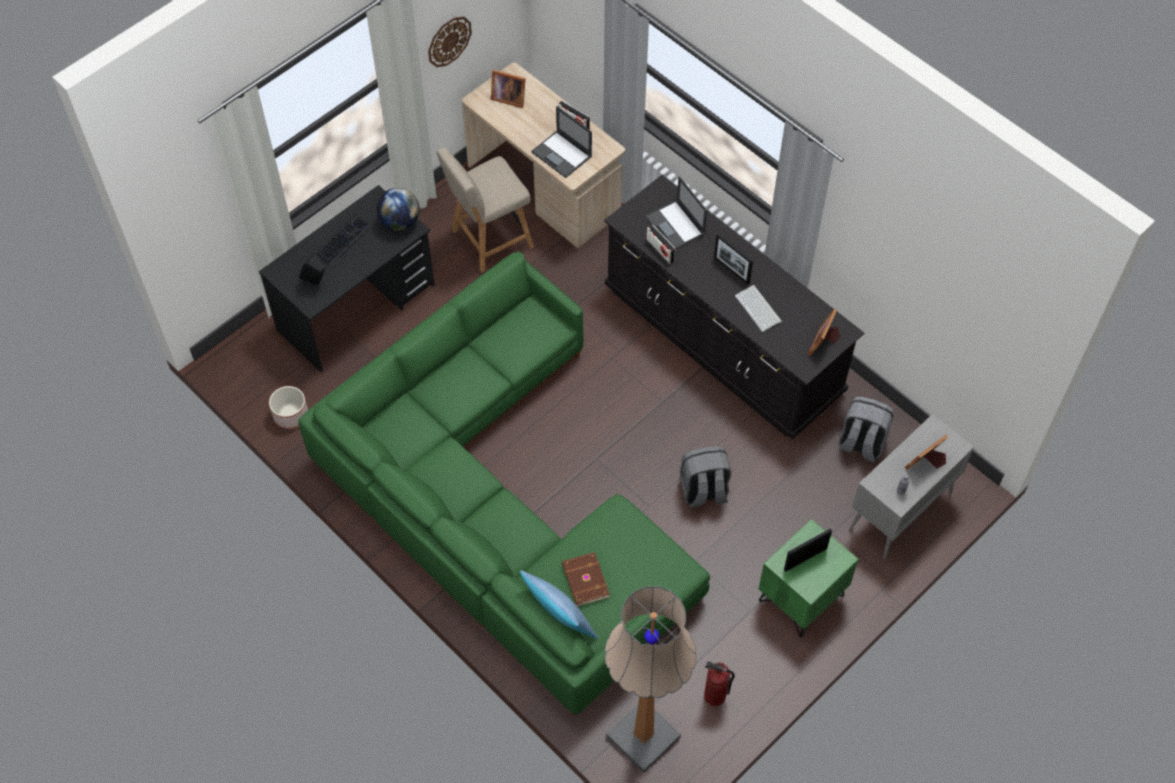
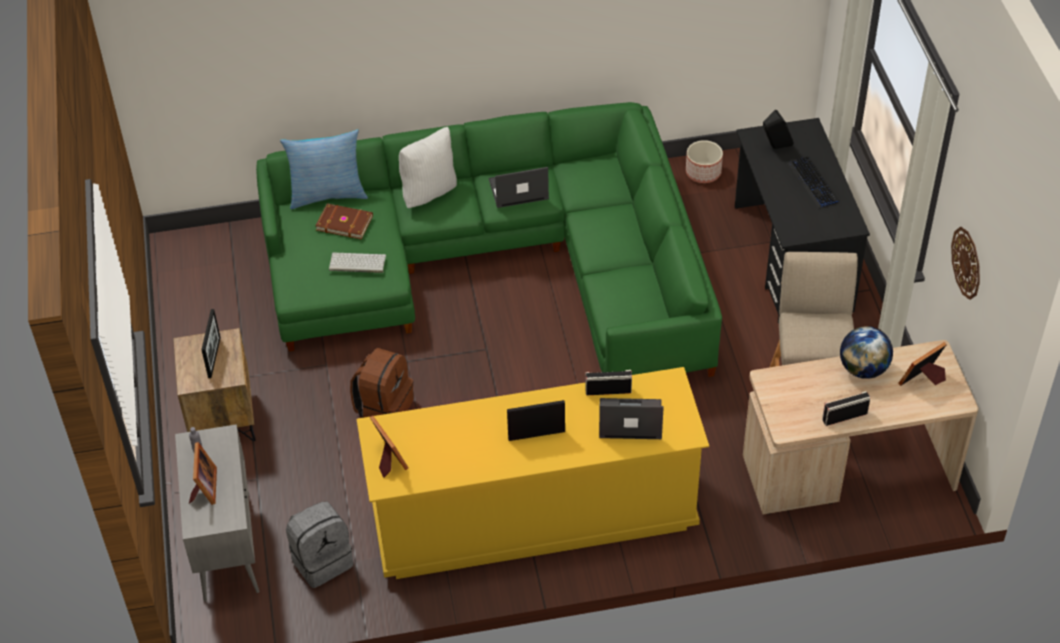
camera: 125 degrees right, 10 degrees down
(400, 222) = (808, 229): globe -> globe (863, 369)
(502, 541) = (429, 192): none -> white pillow
(562, 154) = (805, 386): laptop -> laptop (517, 189)
(643, 737) = (215, 254): floor lamp -> none
(703, 491) = (384, 407): grey backpack -> brown backpack
(714, 696) = (201, 313): fire extinguisher -> none
(722, 341) = (533, 516): black dresser -> yellow dresser
(759, 309) = (471, 431): keyboard -> keyboard (356, 263)
(802, 598) = (221, 418): green nightstand -> brown nightstand

